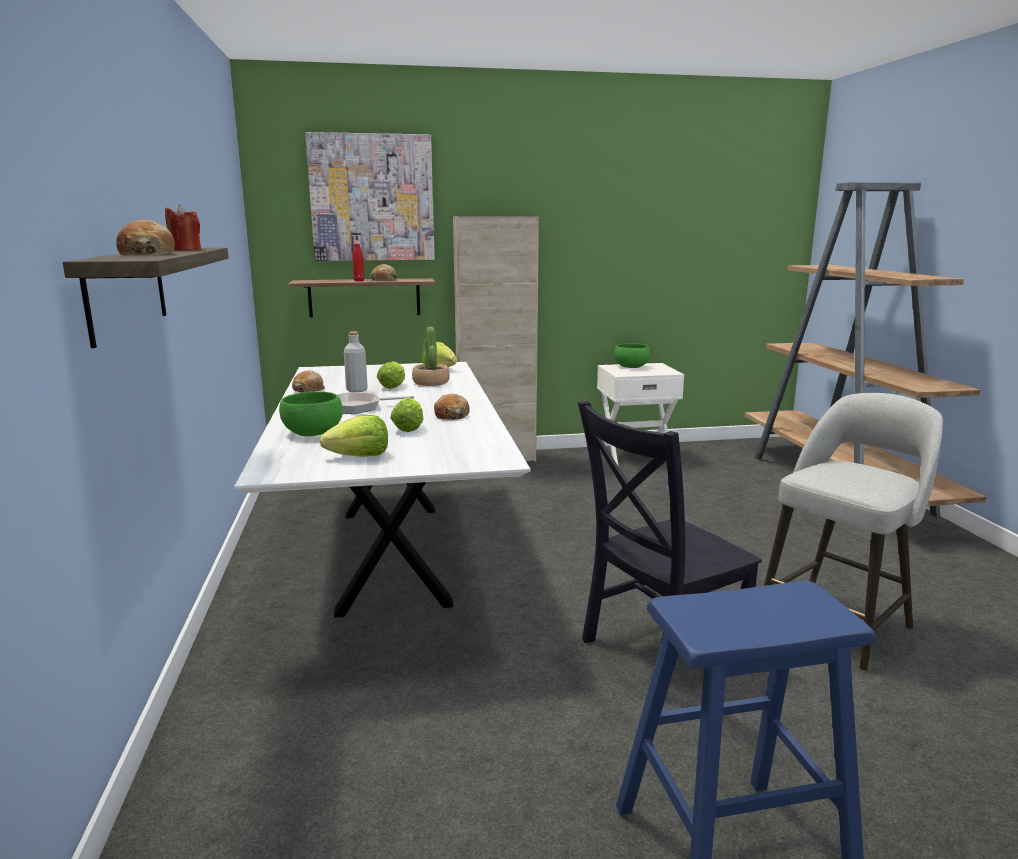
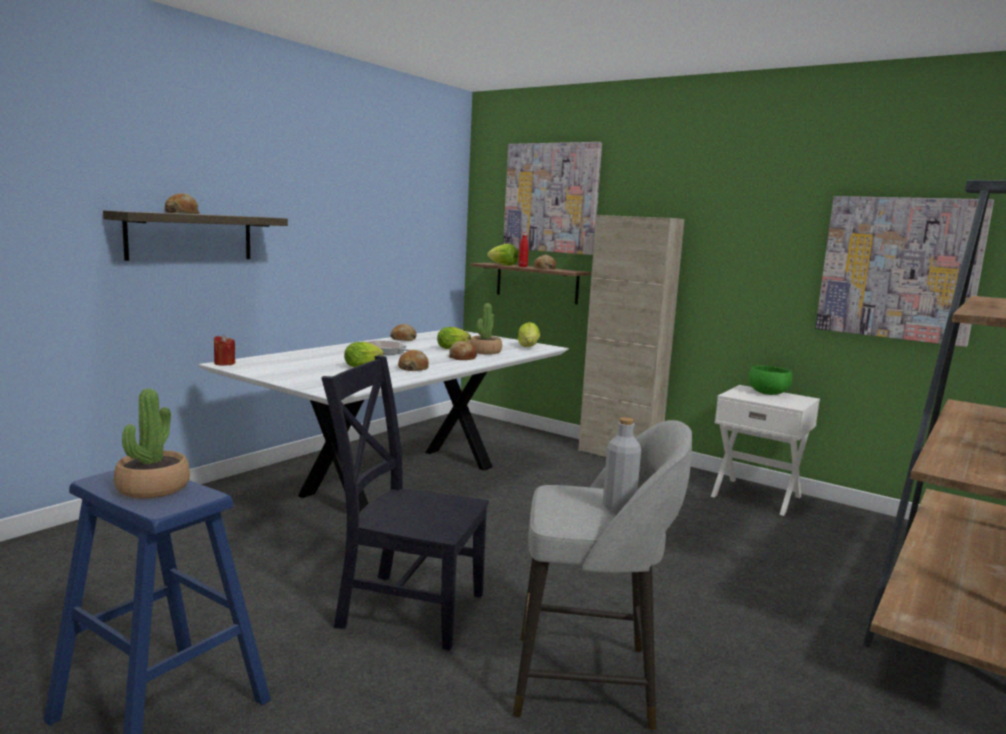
camera: 45 degrees right, 5 degrees down
(185, 249) = (237, 215): red candle -> red candle (224, 363)
(313, 432) = (315, 355): green bowl -> none
(357, 390) = (425, 345): grey bottle -> grey bottle (618, 508)
(360, 456) = (286, 370): lettuce -> lettuce (503, 265)
(439, 393) = (462, 357): none -> bread
(706, 249) = (899, 268): none -> picture
(757, 611) = (153, 488): none -> potted plant

